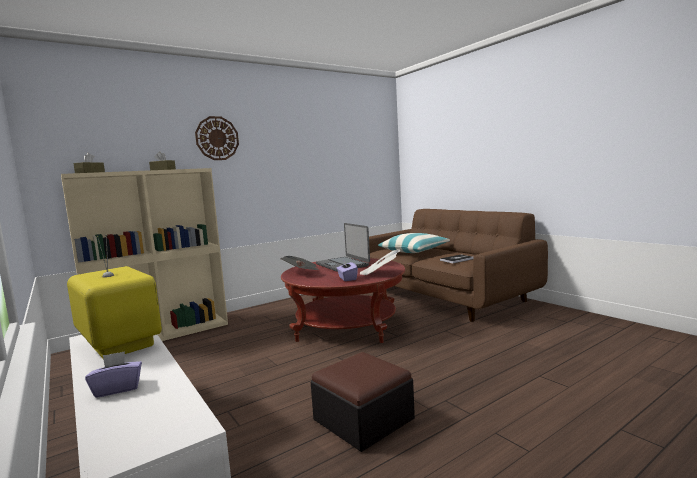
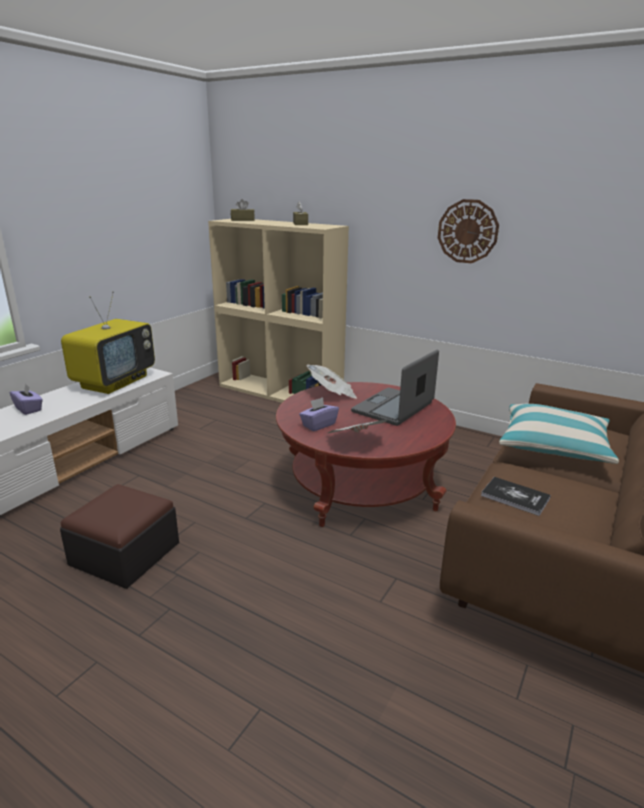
camera: 65 degrees right, 15 degrees up
(217, 138) = (375, 185): wall clock -> wall clock (467, 231)

